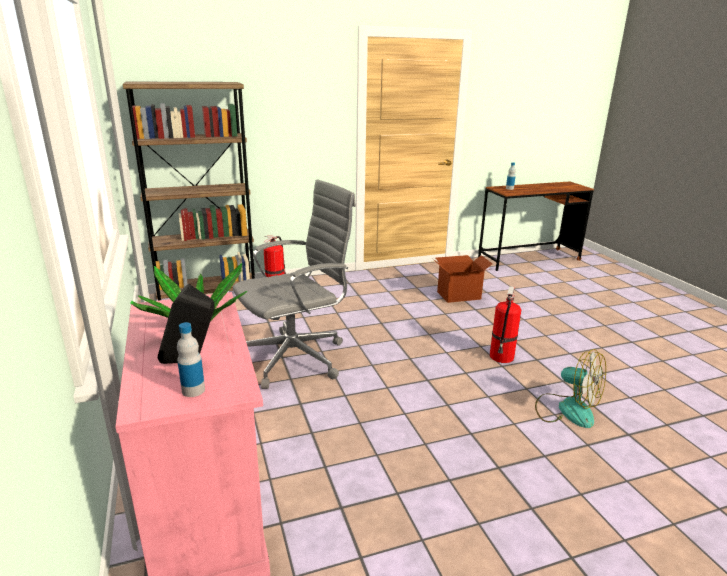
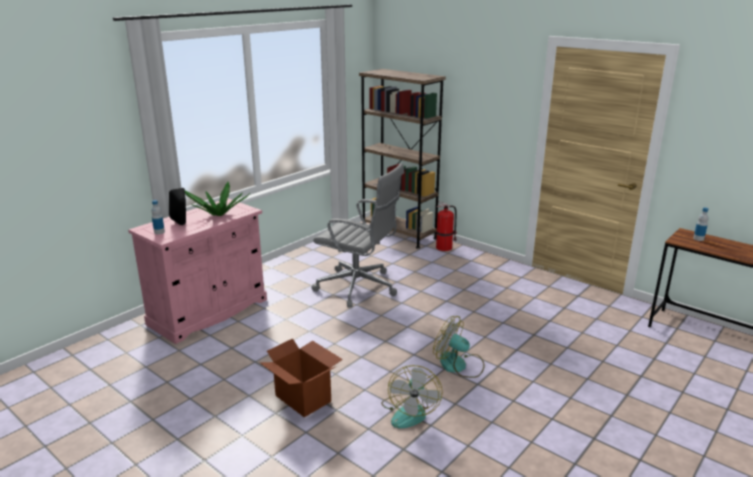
camera: 60 degrees right, 0 degrees up
(458, 295) = (550, 320): cardboard box -> cardboard box (303, 398)
(501, 357) = (459, 365): fire extinguisher -> fan

